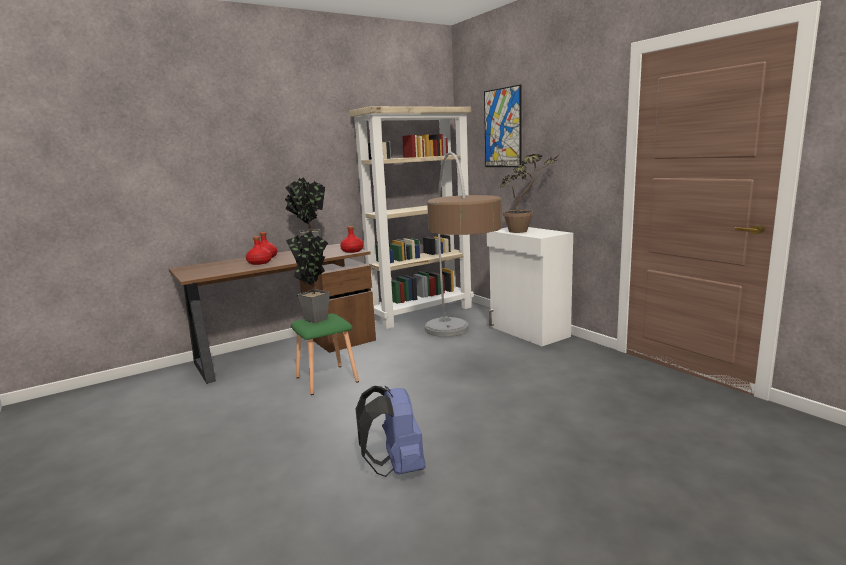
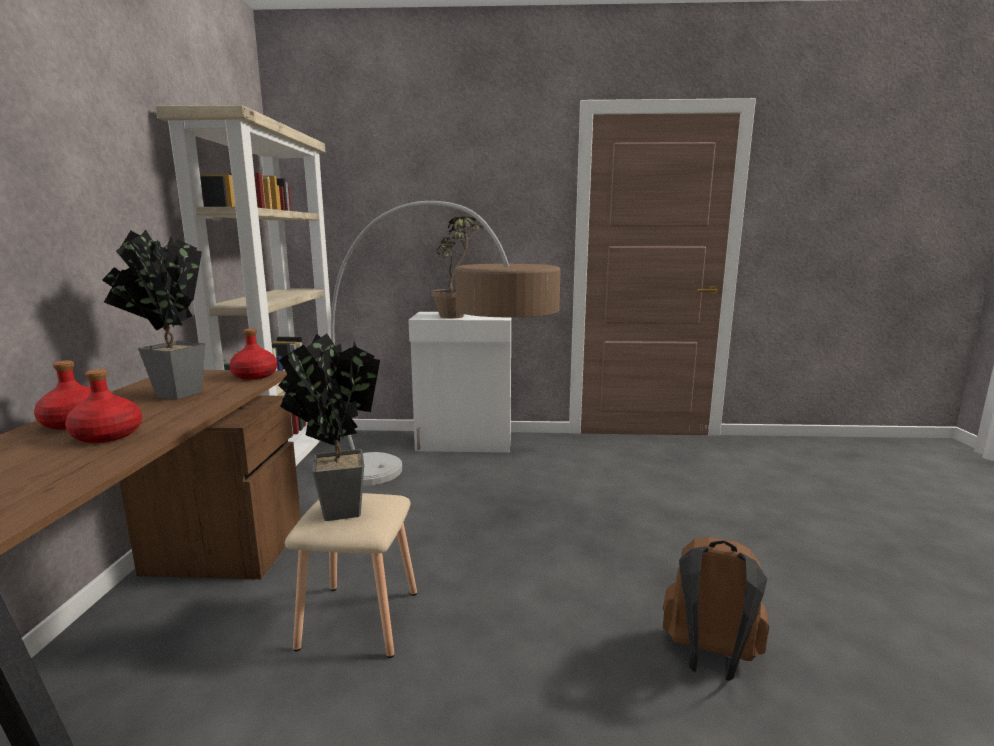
camera: 55 degrees left, 0 degrees up
(326, 380) = (360, 620): green stool -> beige stool
(396, 468) = (709, 659): blue backpack -> brown backpack
(502, 128) = (380, 180): picture -> none

